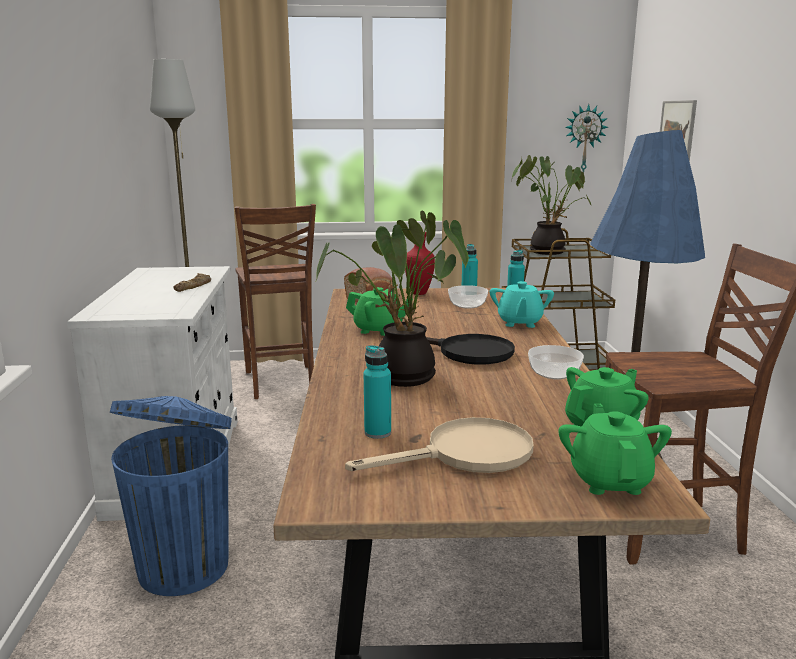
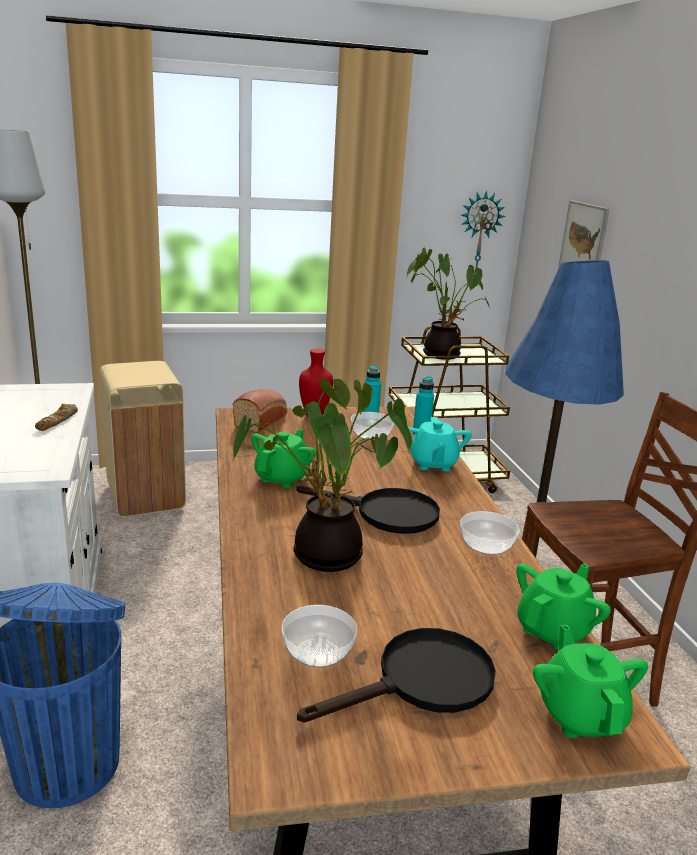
camera: 10 degrees left, 5 degrees up
(280, 383) = (145, 497): brown chair -> beige trash can
(377, 433) = (317, 651): turquoise bottle -> bowl
(379, 330) = (282, 478): green teapot -> green teapot turned 75 degrees counterclockwise
(465, 455) = (422, 682): beige frying pan -> black frying pan

